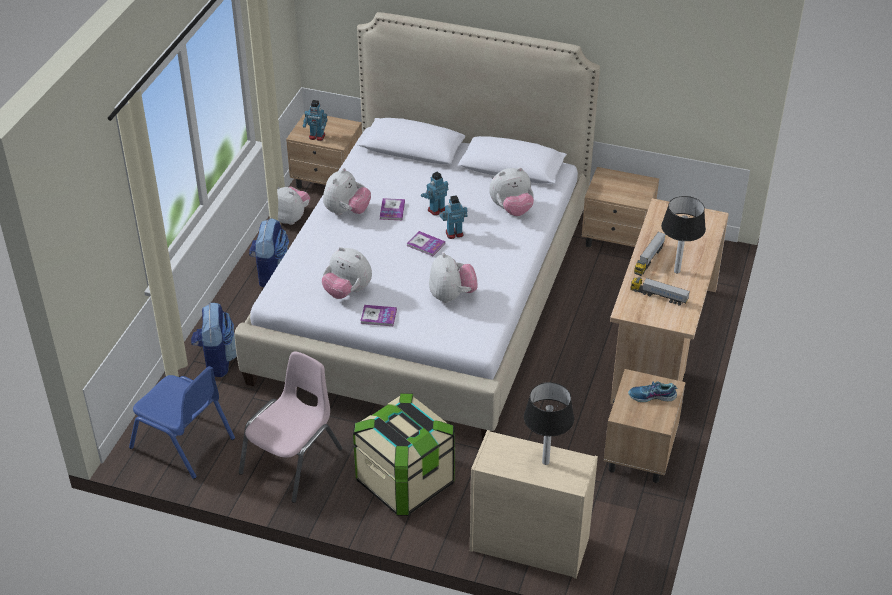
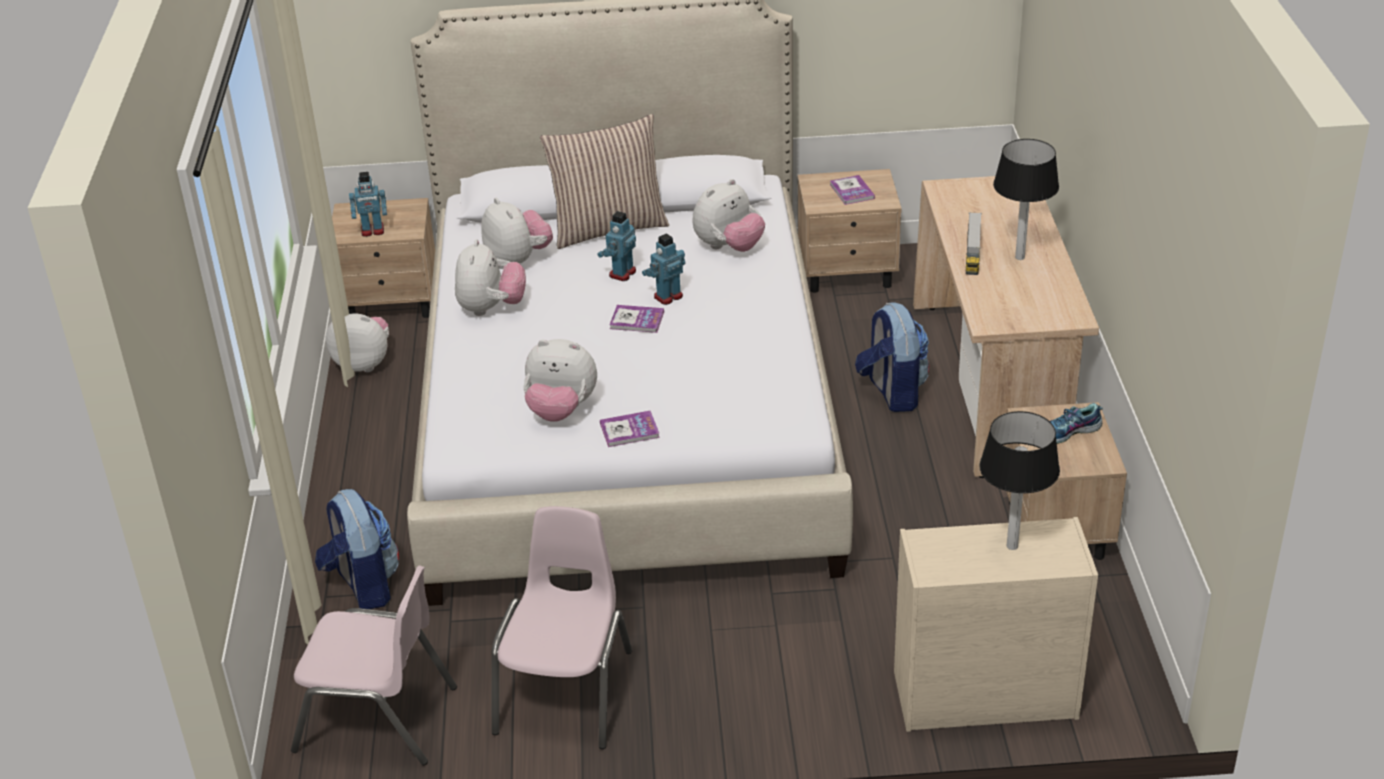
camera: 20 degrees left, 5 degrees down
(183, 443) = (377, 718): blue chair -> pink chair
(272, 274) = (379, 444): backpack -> backpack (892, 392)
(392, 210) = (558, 289): book -> book (852, 191)
(405, 481) = (753, 667): storage box -> none
(447, 175) = (608, 227): none -> pillow
(452, 296) = (718, 375): plush toy -> plush toy (518, 260)
(658, 296) = (1018, 293): toy truck -> none

